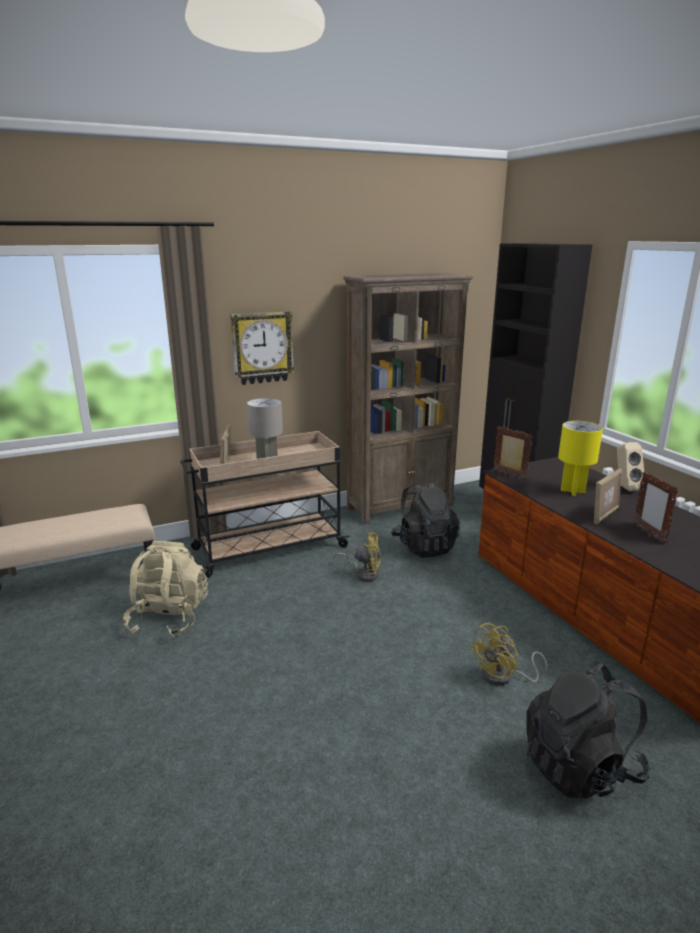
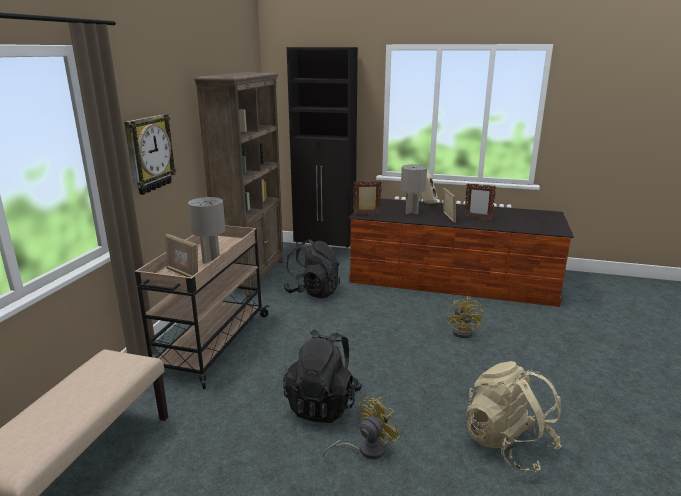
camera: 50 degrees left, 0 degrees up
(169, 617) = (231, 430): beige backpack -> beige backpack (508, 444)
(363, 573) = (309, 324): yellow fan -> yellow fan (365, 449)
(572, 491) = (411, 212): yellow table lamp -> grey table lamp
(580, 767) = (546, 346): black backpack -> black backpack (323, 404)

